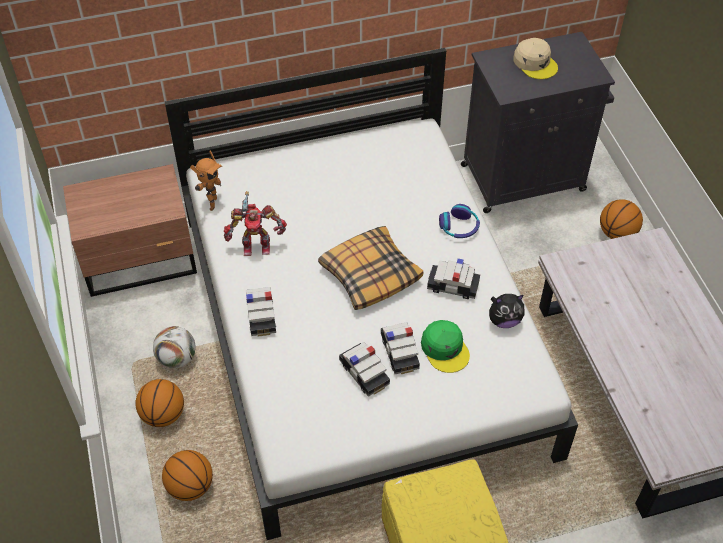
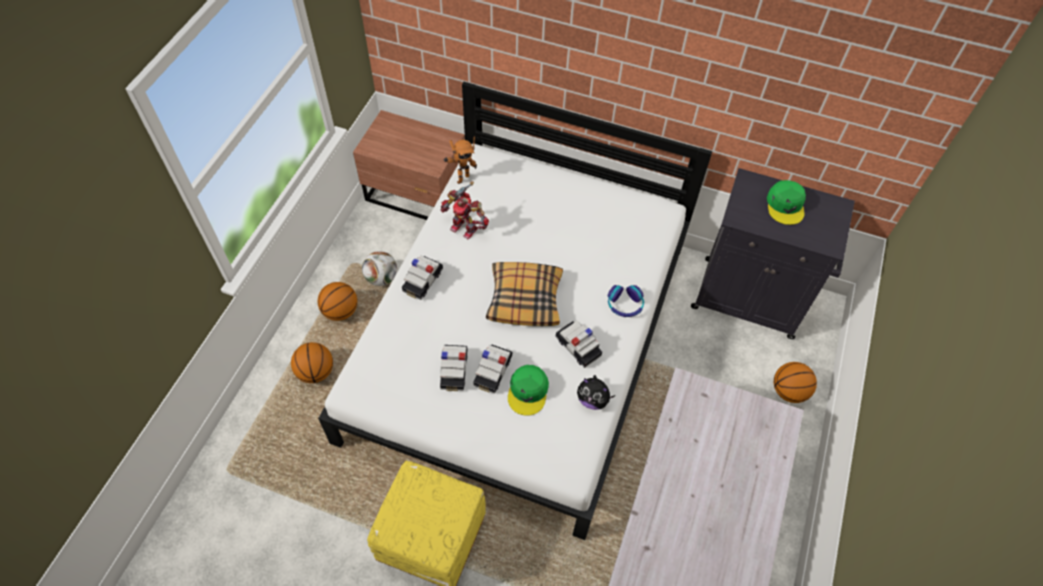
camera: 35 degrees right, 5 degrees up
(535, 63) = (785, 205): beige cap -> green cap

